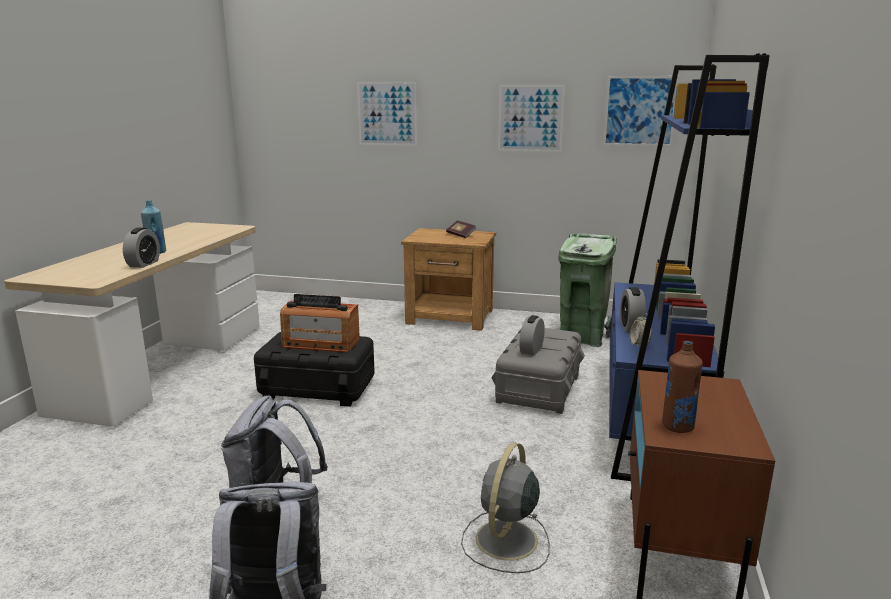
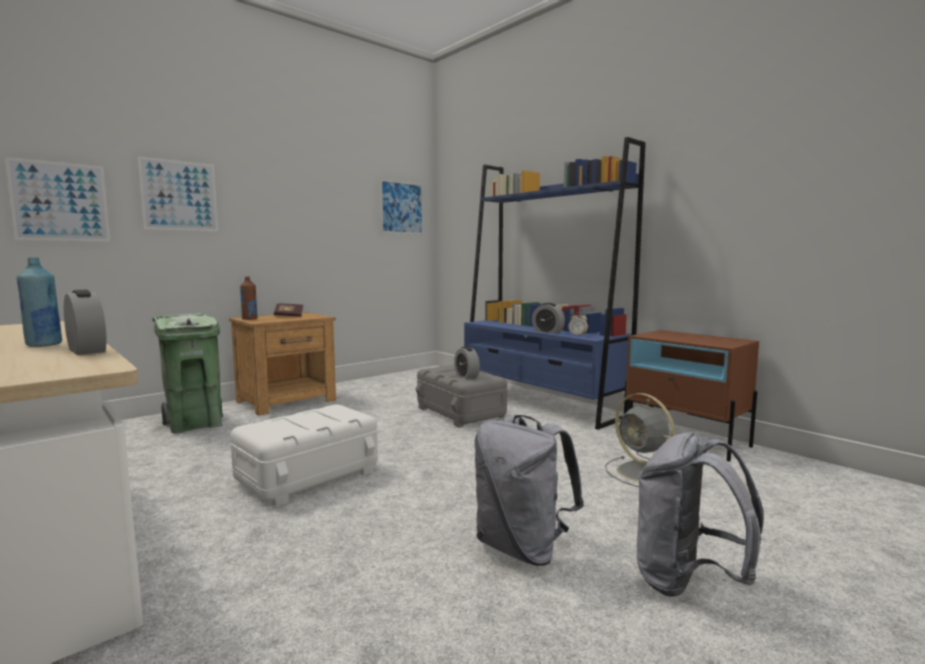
camera: 55 degrees left, 10 degrees down
(318, 388) = (308, 476): black storage box -> white storage box
(321, 343) = (312, 419): radio -> none
(530, 118) = (326, 209): picture -> picture (60, 201)
(582, 337) = (410, 384): green trash can -> green trash can (195, 424)
(677, 426) = (712, 342): brown bottle -> brown bottle (249, 319)

